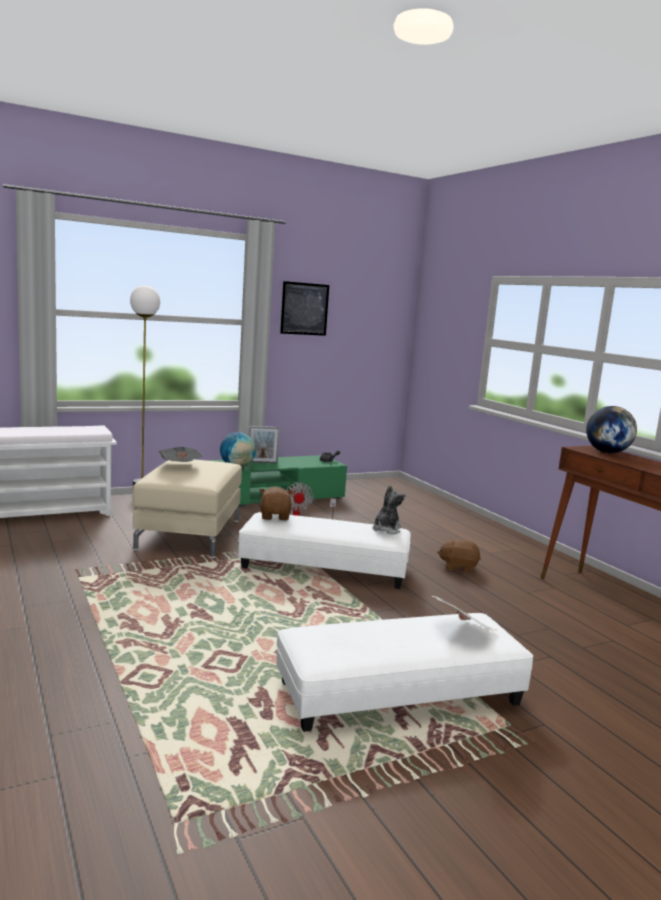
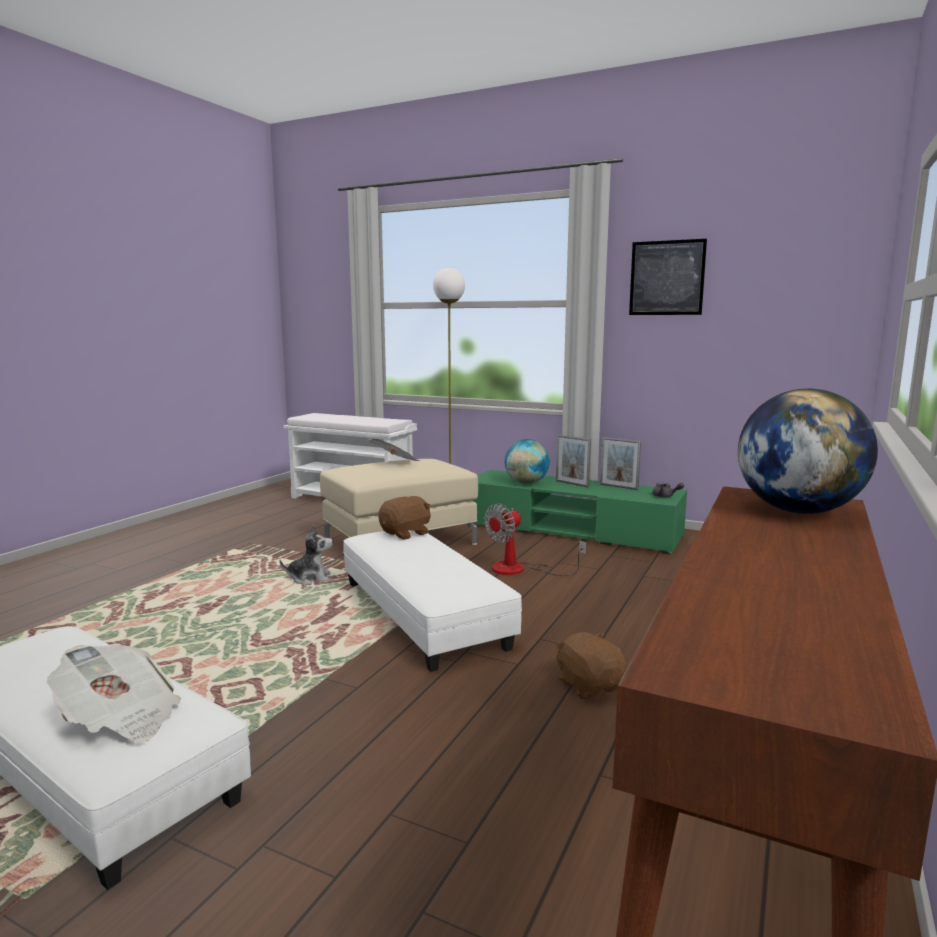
camera: 55 degrees right, 0 degrees up
(291, 459) = (618, 487): none -> picture frame
(386, 530) = (473, 582): plush toy -> plush toy (310, 578)

